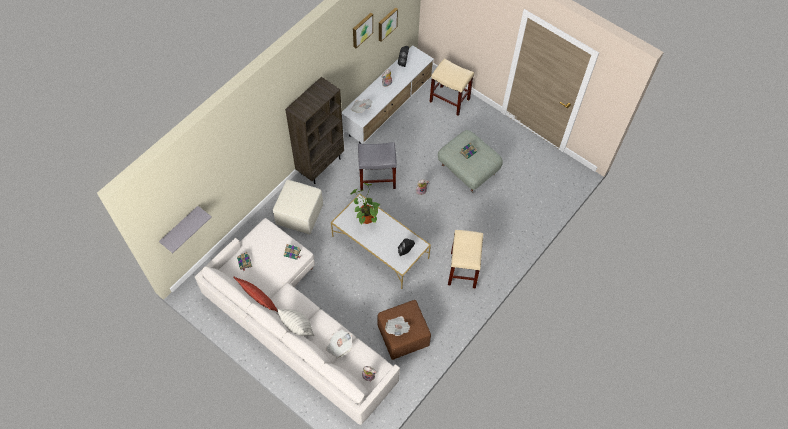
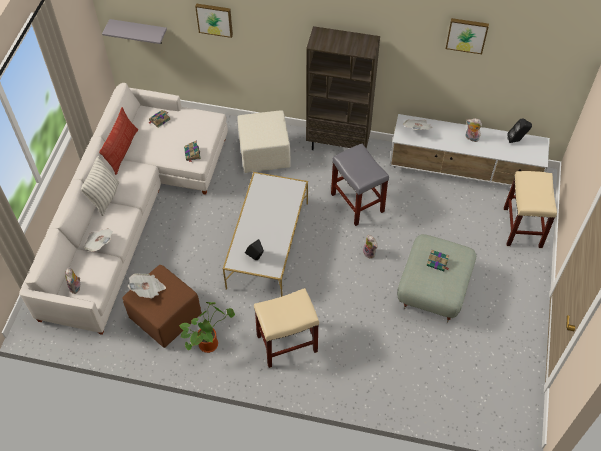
camera: 65 degrees right, 5 degrees down
(365, 217) = (279, 200): potted plant -> potted plant (209, 342)
(386, 24) = (514, 67): picture -> picture (214, 19)

